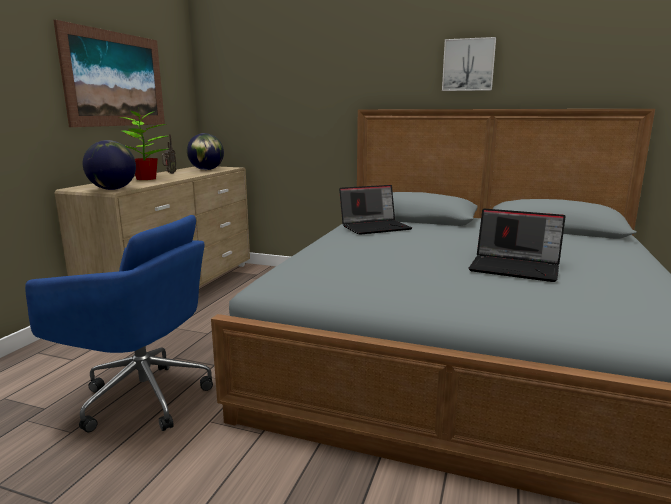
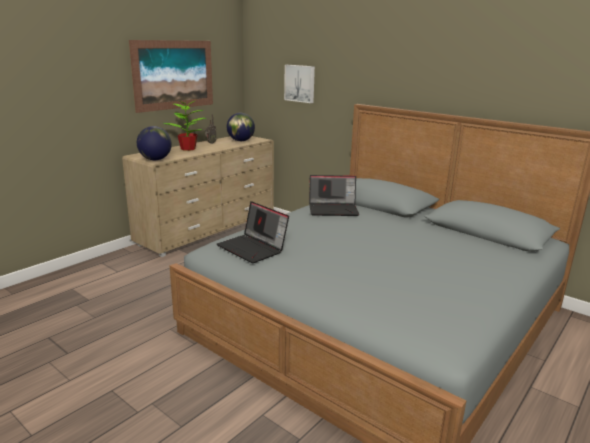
camera: 20 degrees right, 5 degrees up
(140, 398) = (140, 305): blue office chair -> none
(468, 65) = (445, 75): picture -> picture (300, 83)
(516, 268) = (389, 265): laptop -> laptop (253, 248)

